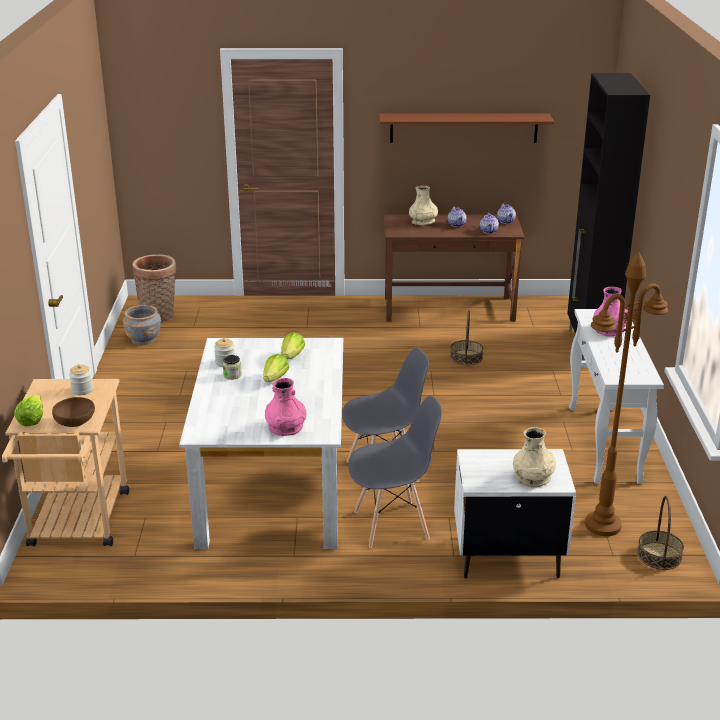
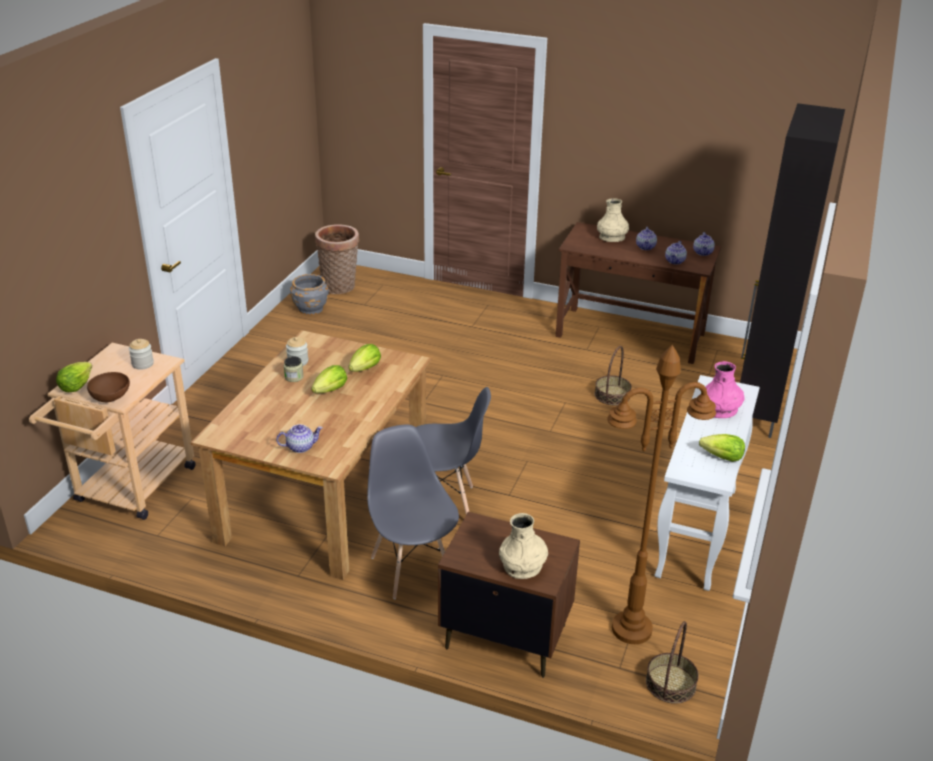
camera: 20 degrees right, 5 degrees up
(274, 489) = (326, 497): white dining table -> brown dining table
(285, 427) = (301, 447): pink vase -> teapot
(392, 525) = (412, 568): grey chair -> grey chair turned 120 degrees counterclockwise
(463, 128) = (671, 141): brown shelf -> none
(506, 556) = (505, 636): white nightstand -> brown nightstand
(638, 362) = (722, 457): none -> lettuce

